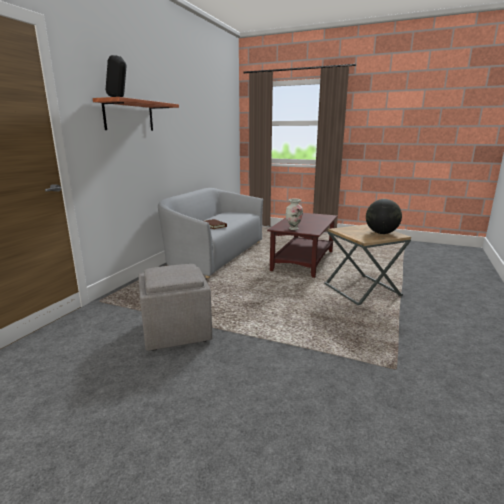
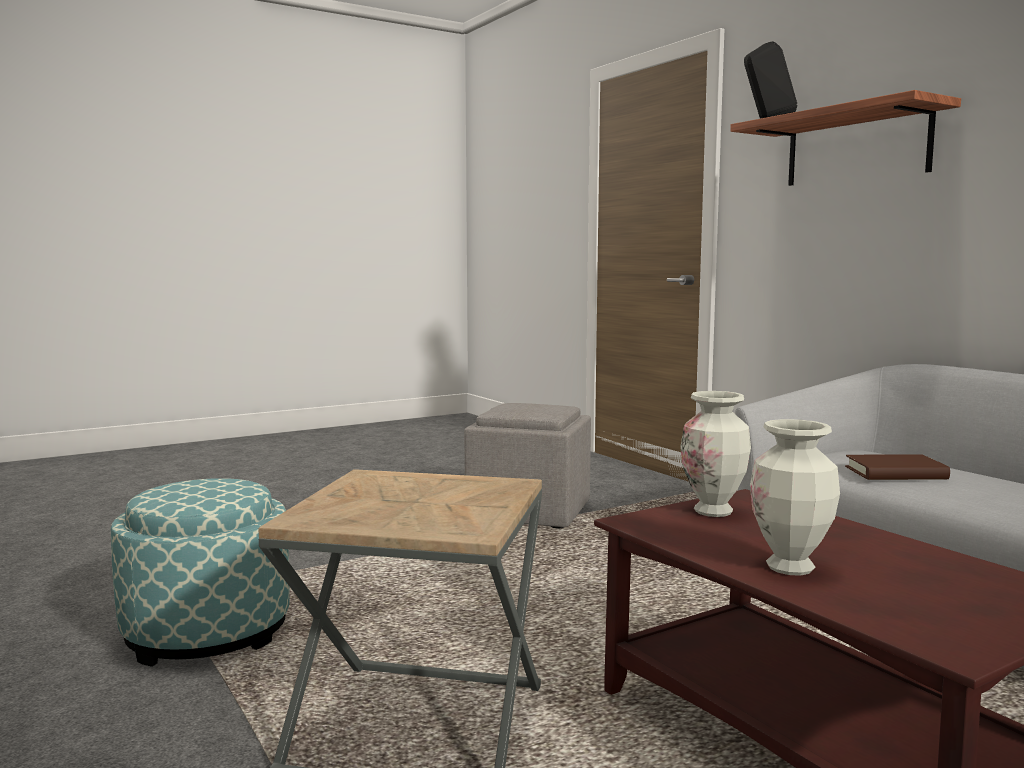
camera: 125 degrees right, 10 degrees down
(317, 222) = (790, 568): none -> vase
(381, 233) = (368, 508): globe -> none
(393, 340) = (207, 632): none -> ottoman

